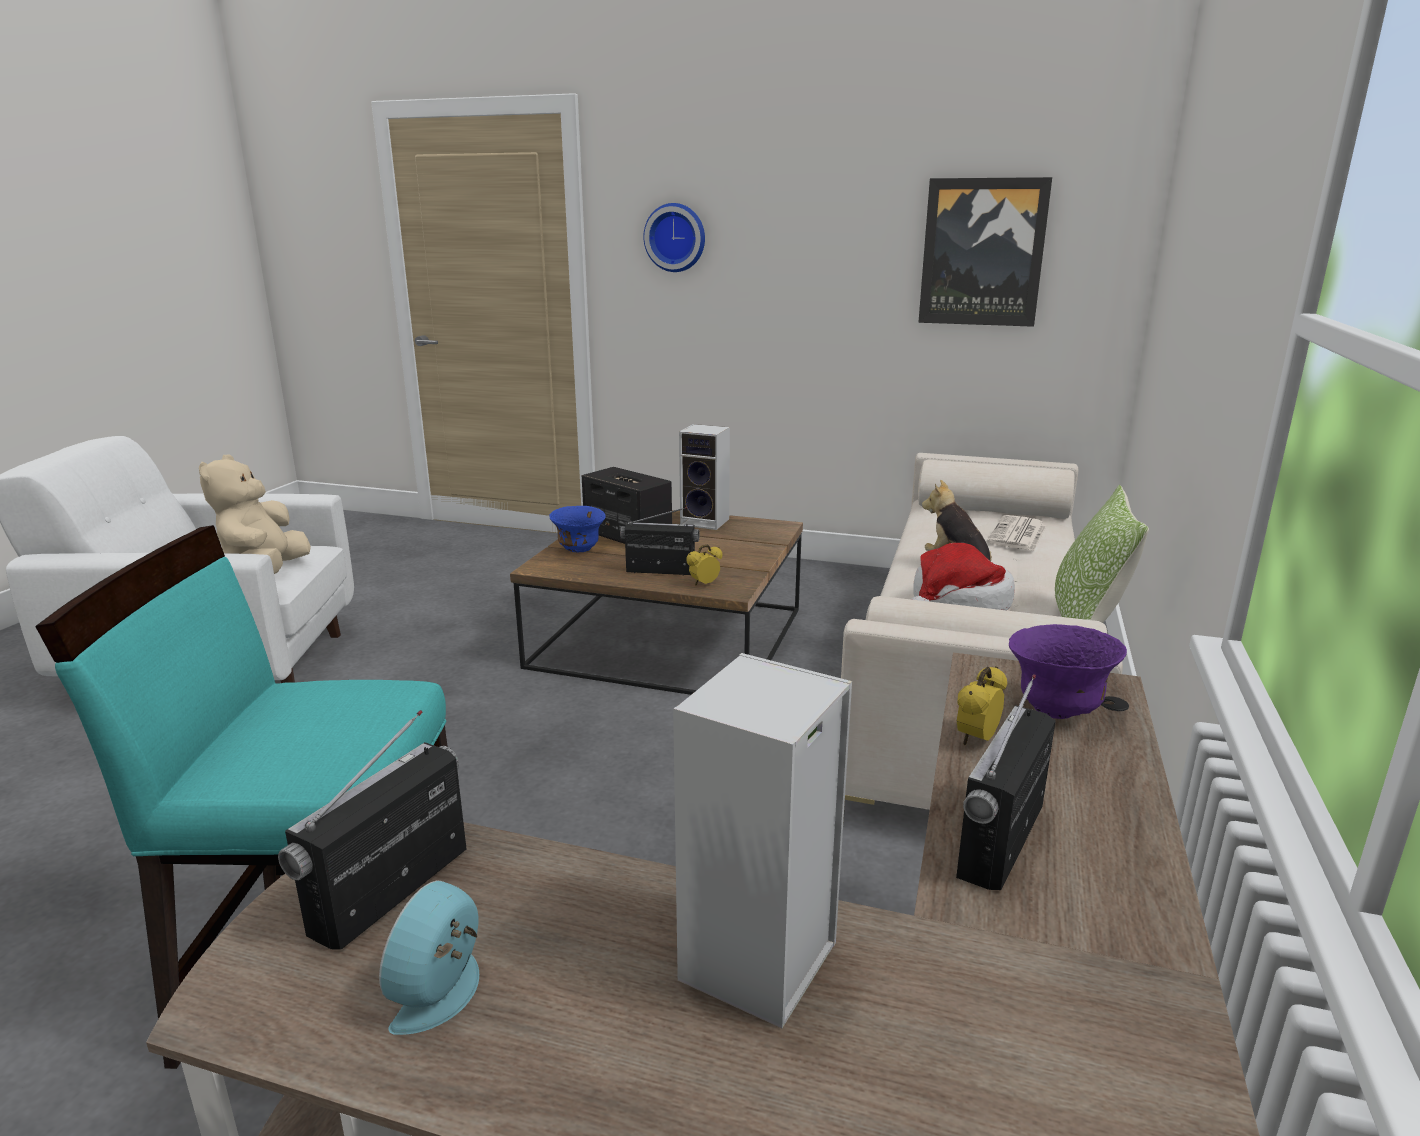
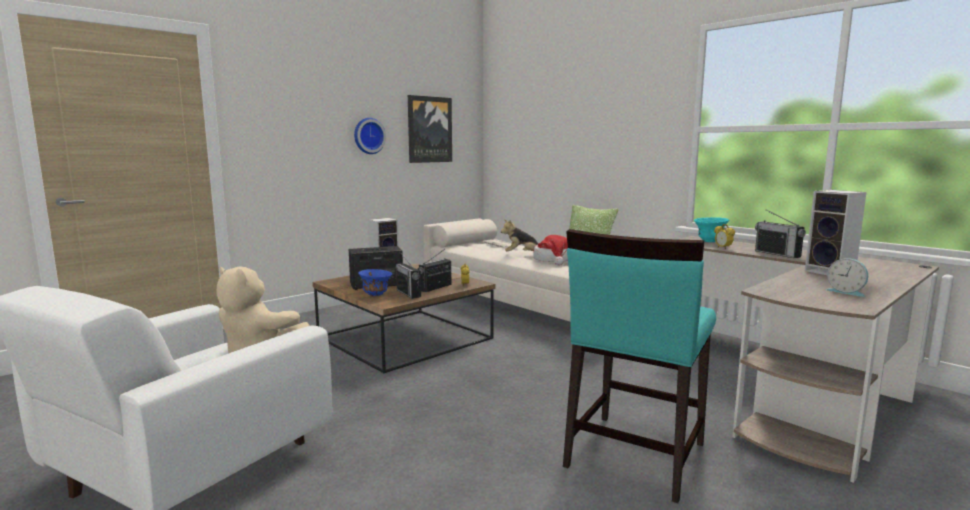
camera: 60 degrees left, 10 degrees down
(392, 891) = (795, 293): radio -> radio (408, 293)
(676, 237) = (282, 120): wall clock -> wall clock (368, 136)
(1057, 710) = (710, 241): purple bowl -> turquoise bowl

